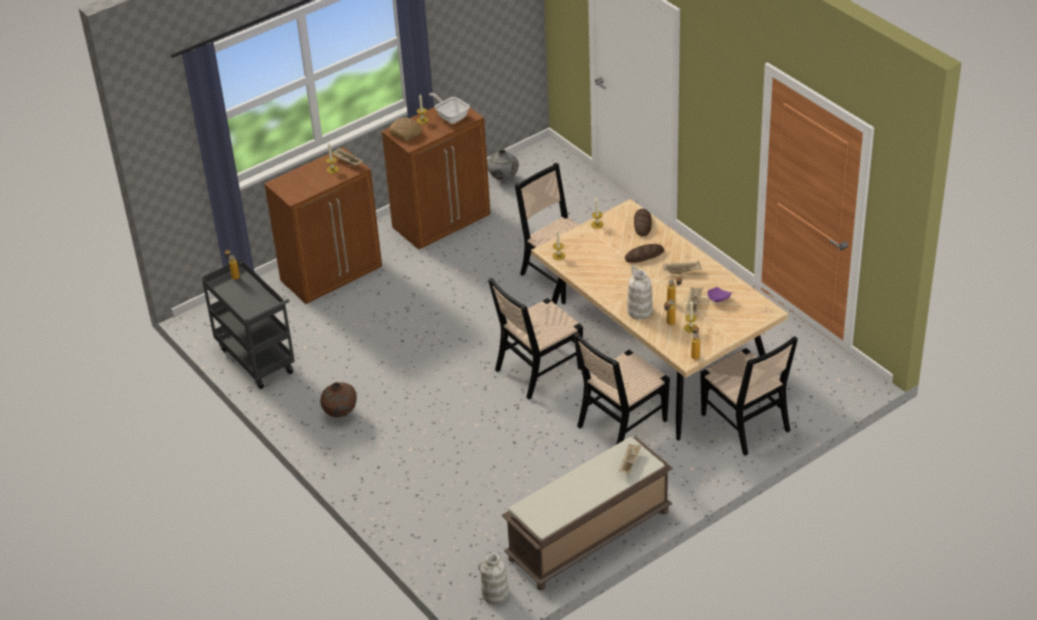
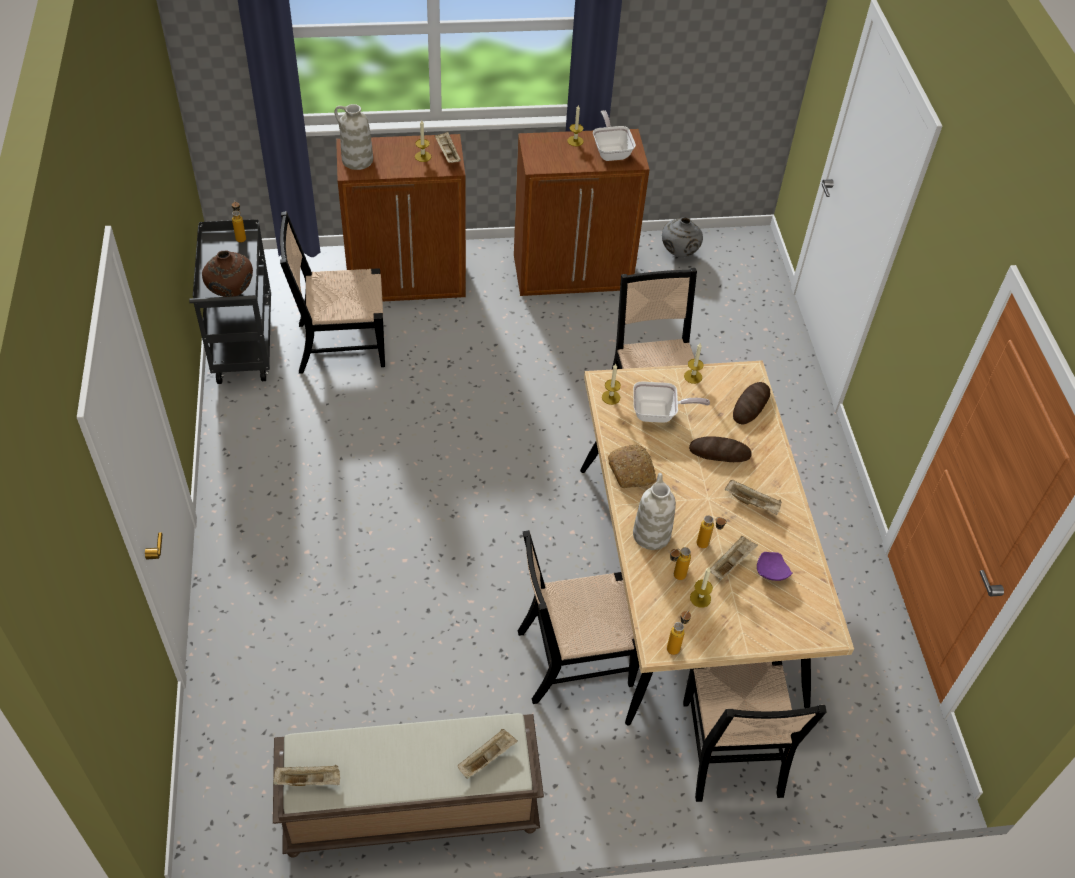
camera: 25 degrees right, 10 degrees up
(340, 414) = (271, 461): brown vase -> brown vase (231, 293)
(406, 133) = (543, 148): bread -> bread (632, 471)
(495, 594) = (233, 826): white vase -> white vase (357, 160)
(538, 370) = (532, 523): chair -> chair (341, 345)
(542, 519) = (309, 780): none -> beige tray
(593, 252) = (659, 414): none -> frying pan

